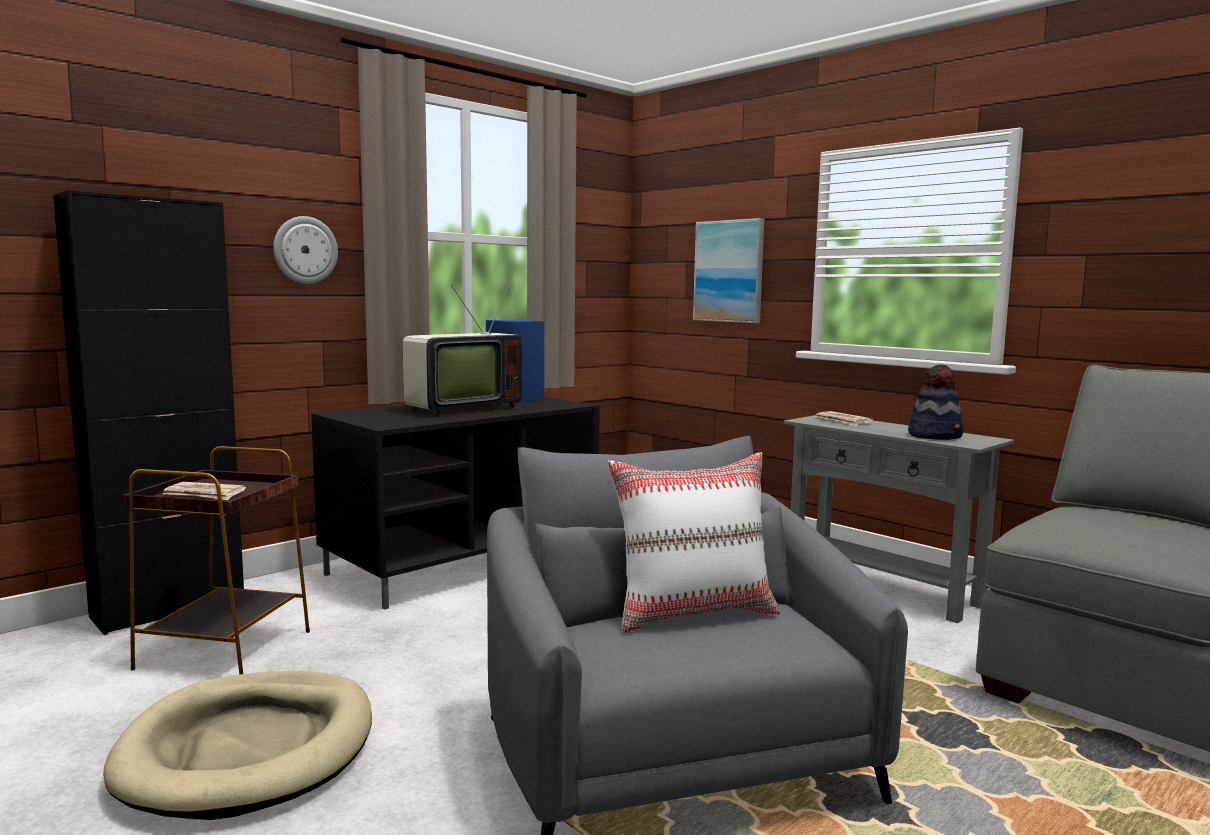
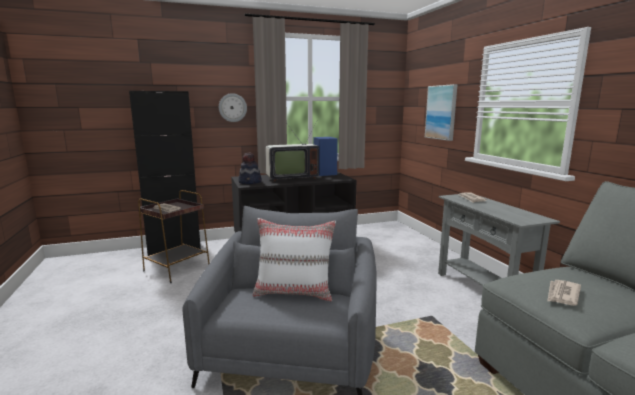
camera: 25 degrees right, 5 degrees up
(250, 749) = (149, 310): beige dog bed -> none
(935, 436) = (510, 213): hat -> hat (250, 182)
(1123, 536) = (562, 294): none -> newspaper

